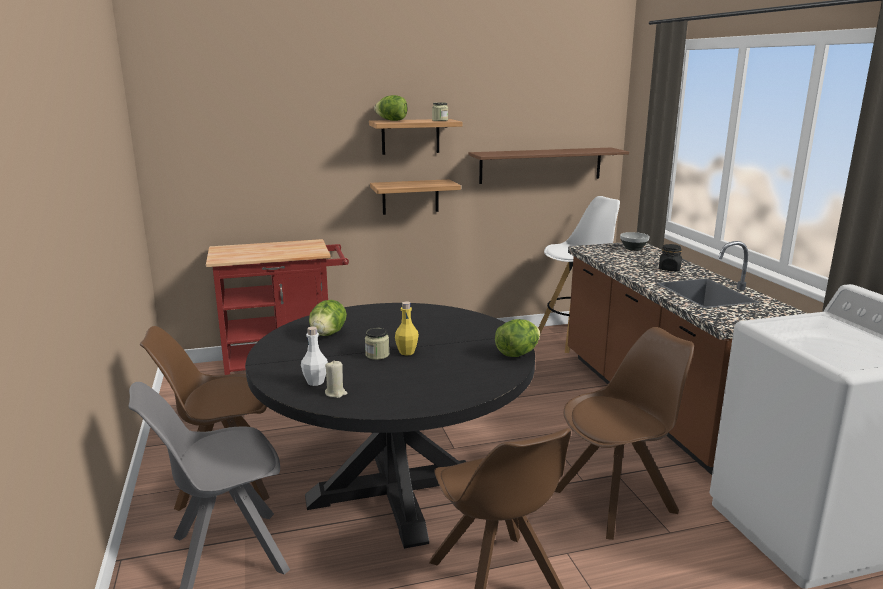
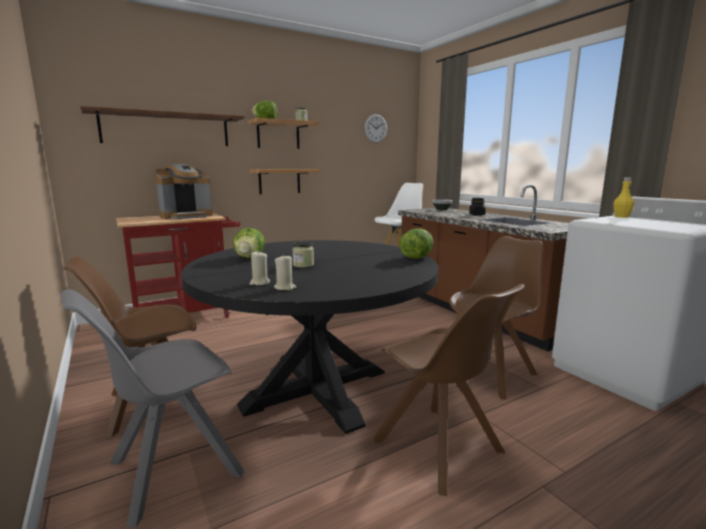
camera: 15 degrees left, 5 degrees down
(287, 248) = (186, 216): none -> coffee machine
(315, 382) = (259, 283): white bottle -> beige candle
(407, 352) = (327, 262): yellow bottle -> yellow bottle (621, 217)
(541, 165) = (367, 161): brown shelf -> brown shelf (167, 130)
(556, 117) = (375, 128): none -> wall clock

